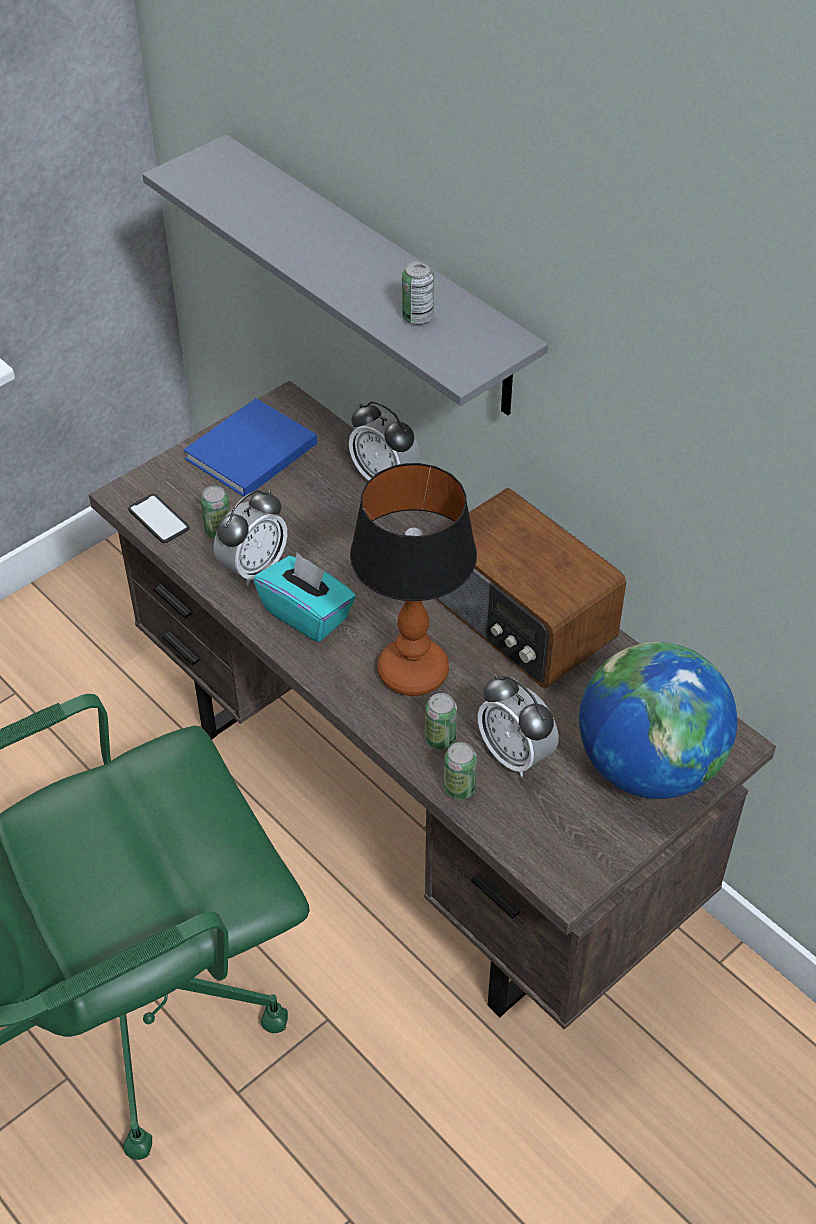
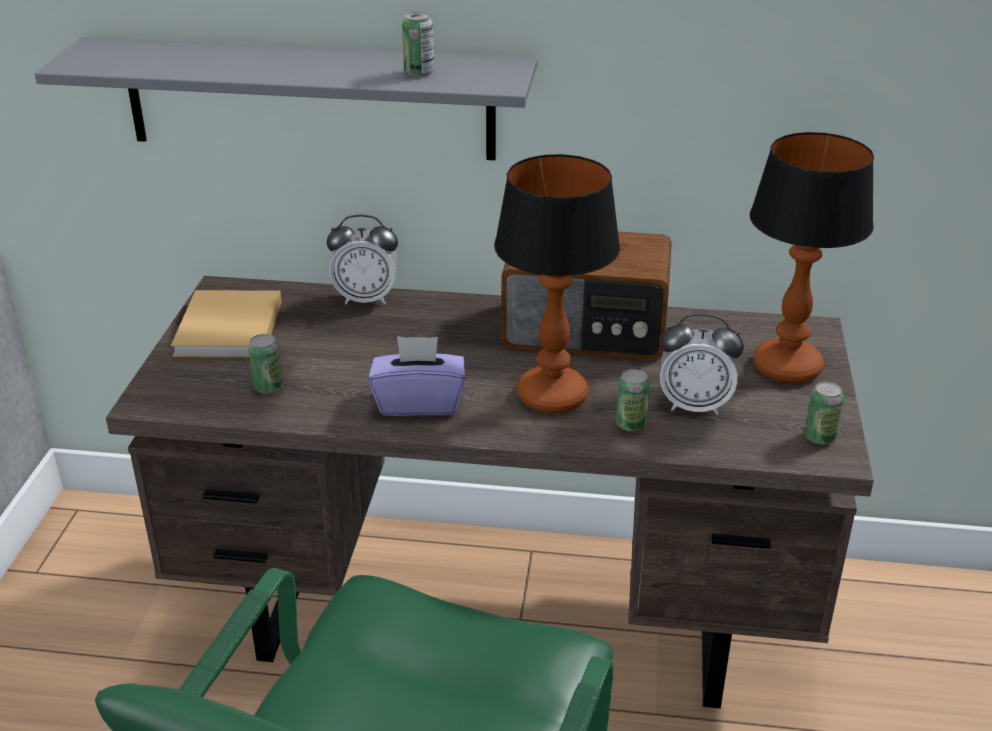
camera: 40 degrees left, 15 degrees down
(158, 519) = (201, 404): phone -> none
(248, 453) = (228, 330): blue book -> beige book
(253, 568) = (332, 396): alarm clock -> none
(307, 614) = (419, 402): turquoise tissue box -> purple tissue box
(459, 788) = (687, 445): can -> can (819, 437)
(648, 766) = (785, 366): globe -> table lamp

